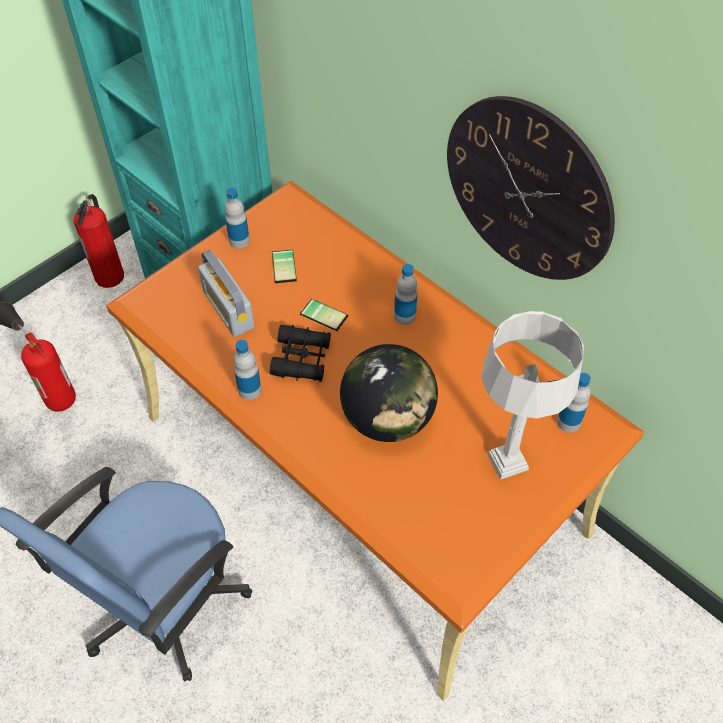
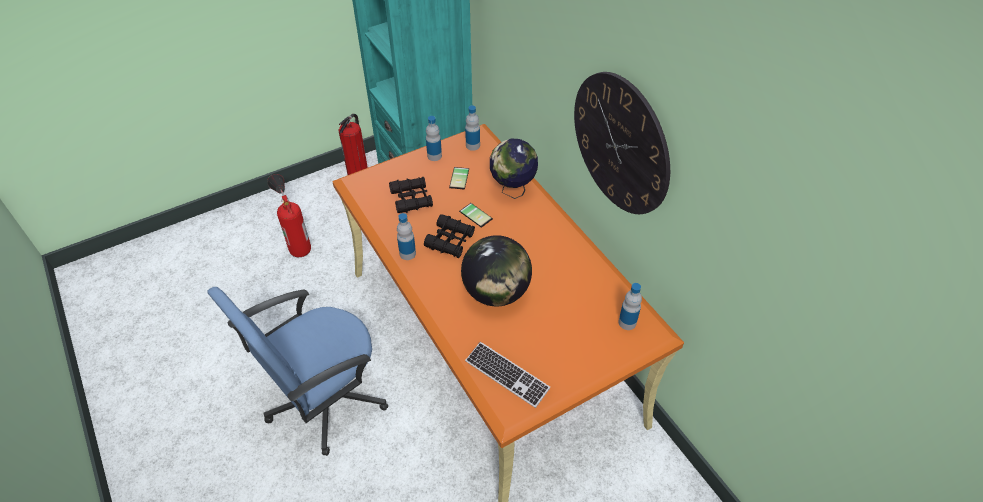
camera: 15 degrees right, 5 degrees down
(228, 309) = (411, 199): radio -> black binoculars
(361, 270) = (512, 190): none -> globe
(404, 316) = (532, 227): bottle -> bottle (473, 145)
(440, 532) = (507, 375): none -> keyboard
(507, 462) = (572, 339): grey table lamp -> none

